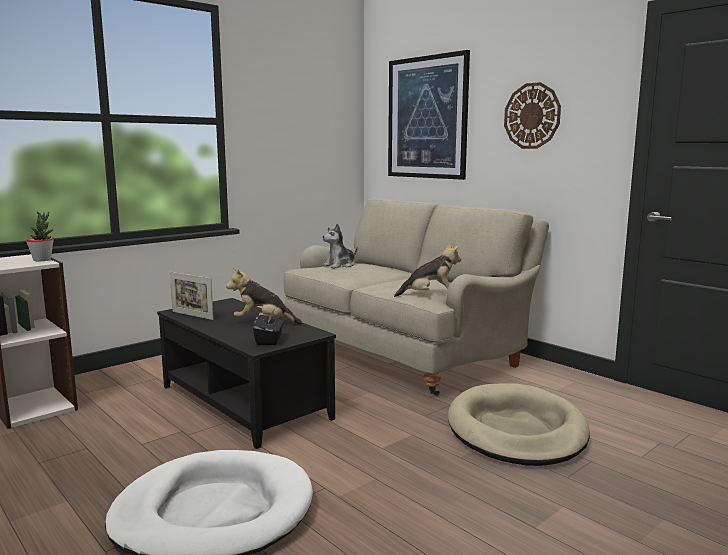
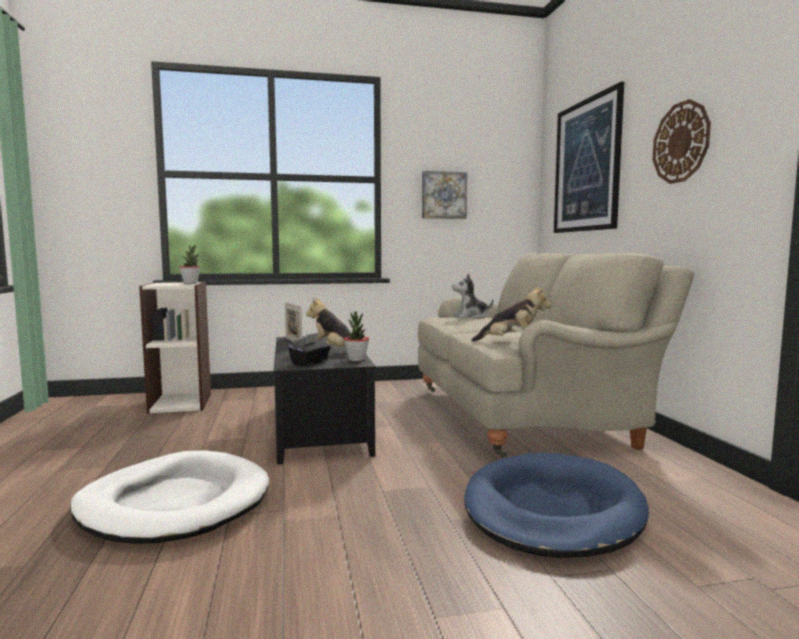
camera: 30 degrees right, 5 degrees down
(283, 137) = (443, 195): none -> picture
(305, 329) = (356, 359): none -> potted plant
(516, 430) = (552, 510): beige dog bed -> blue dog bed

